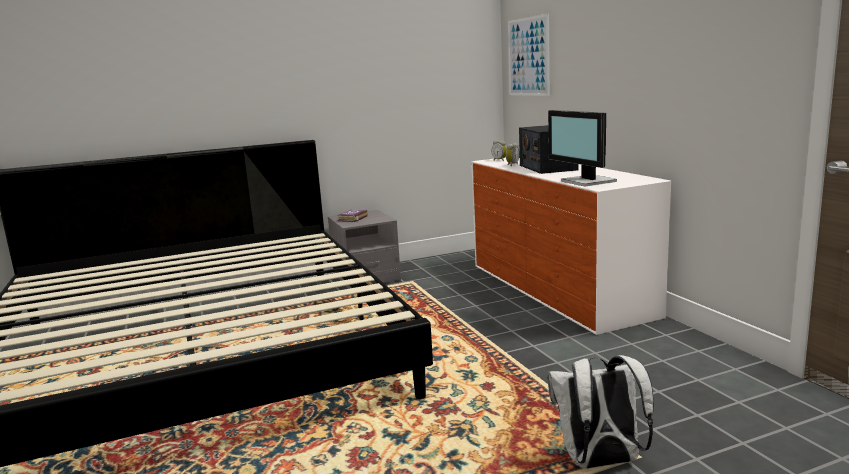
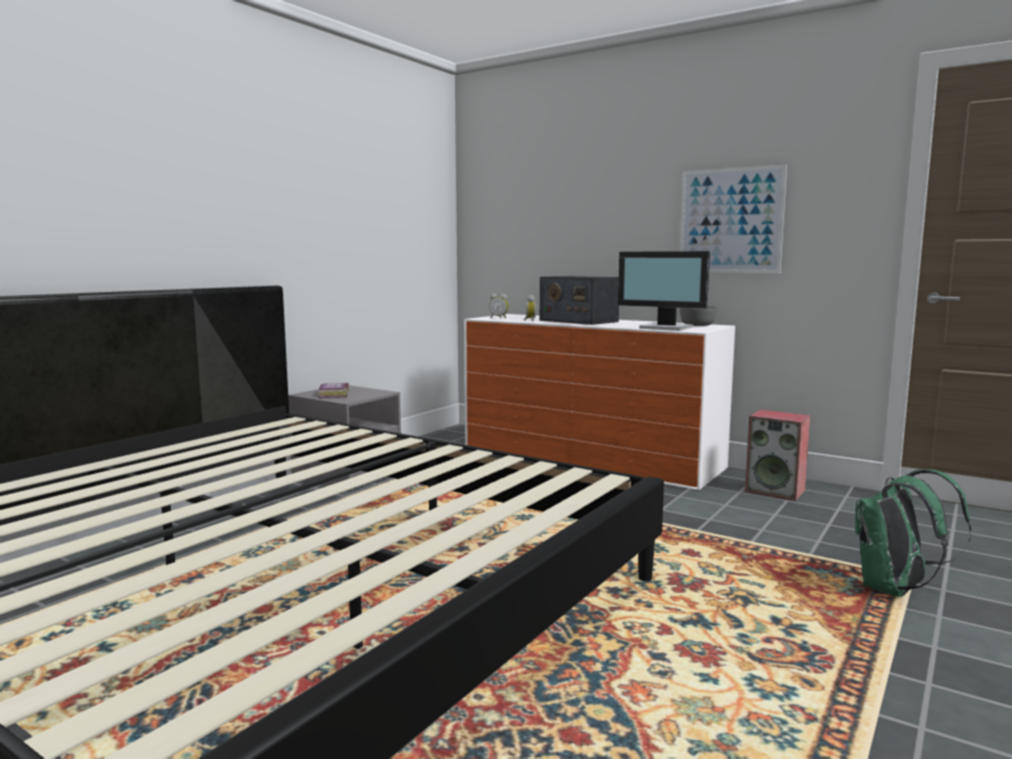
camera: 35 degrees left, 5 degrees down
(528, 57) = (508, 203): picture -> picture (730, 221)
(600, 462) = (896, 590): white backpack -> green backpack
(632, 178) = (697, 325): none -> grey bowl
(669, 349) = (776, 491): none -> speaker

